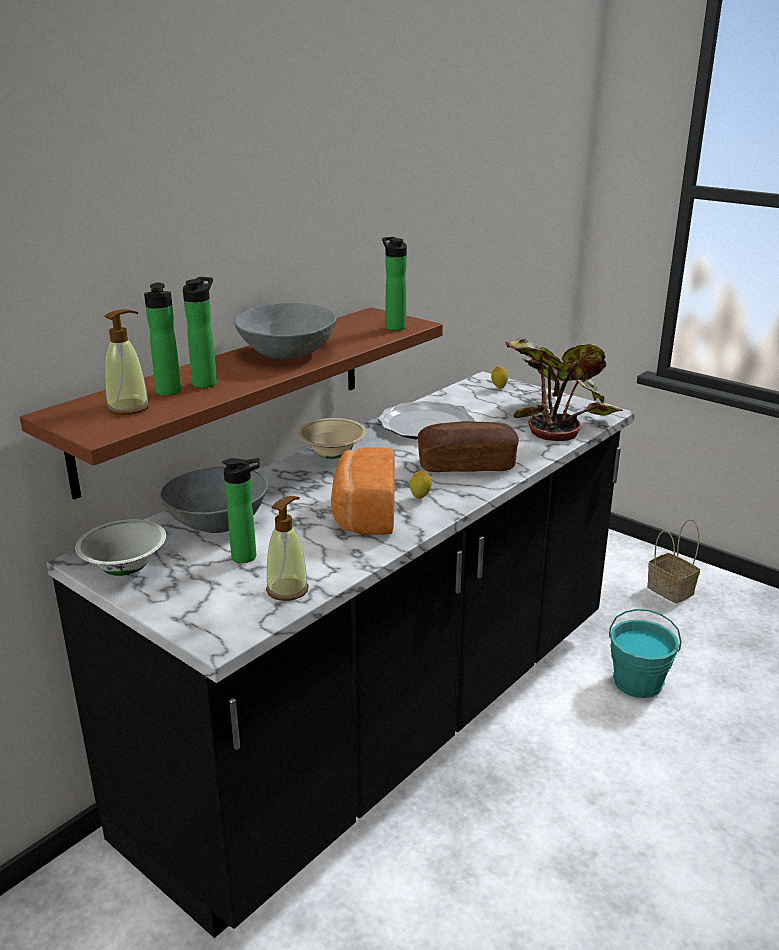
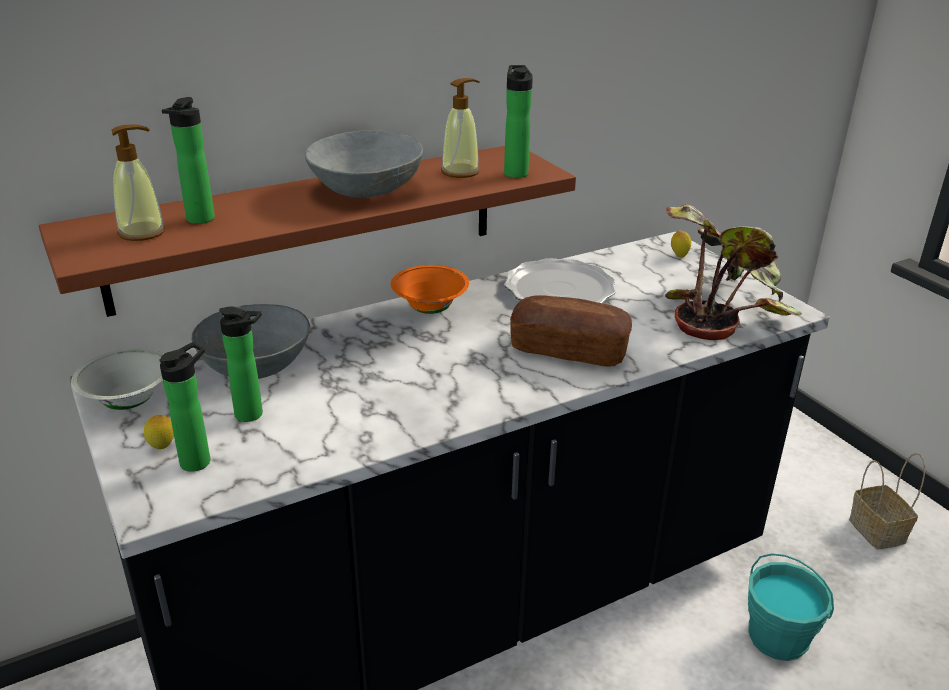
camera: 20 degrees right, 5 degrees up
(206, 382) = (248, 214): bottle -> bottle (199, 460)
(287, 590) = (261, 465): soap dispenser -> soap dispenser (460, 172)
(332, 455) = (430, 309): beige bowl -> orange bowl
(363, 513) = (409, 388): bread -> none
(420, 498) = (485, 382): lemon -> lemon (162, 448)

